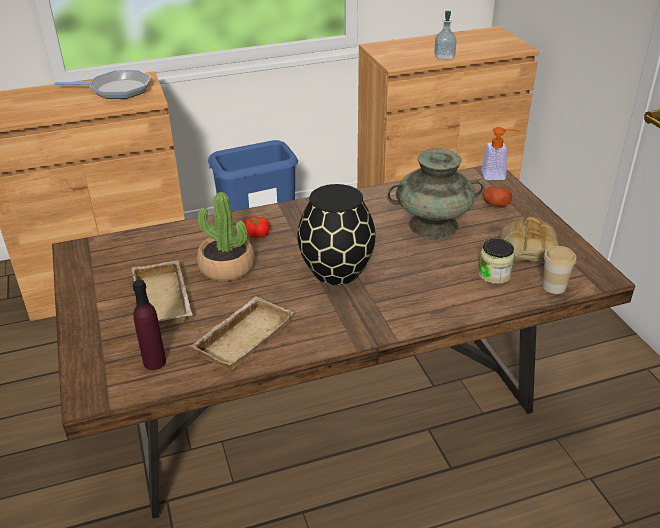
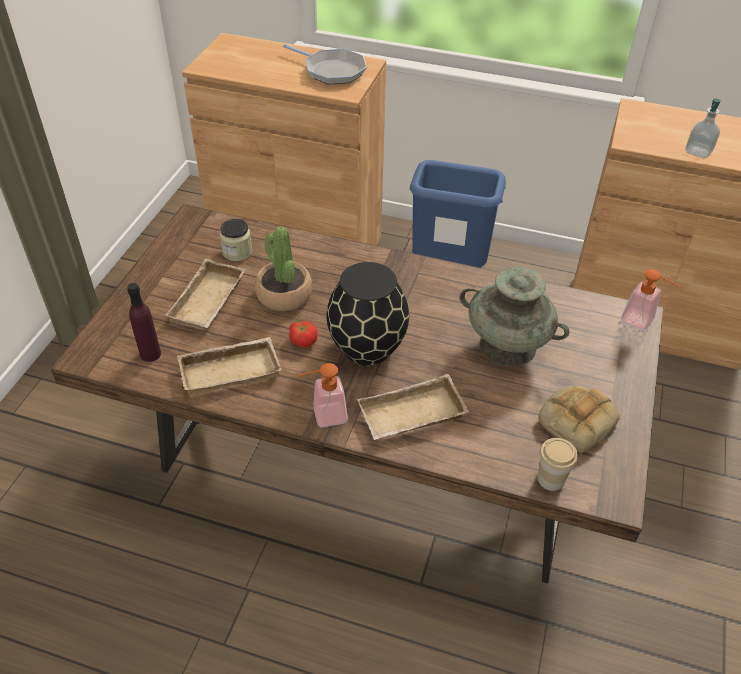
camera: 35 degrees right, 10 degrees up
(257, 234) = (341, 273): tomato -> tomato (303, 340)
(358, 330) = (323, 416): none -> soap dispenser
(421, 297) = (411, 416): none -> beige tray
(494, 274) = (506, 432): jar -> jar (237, 252)
(495, 204) = (599, 354): potato -> none

